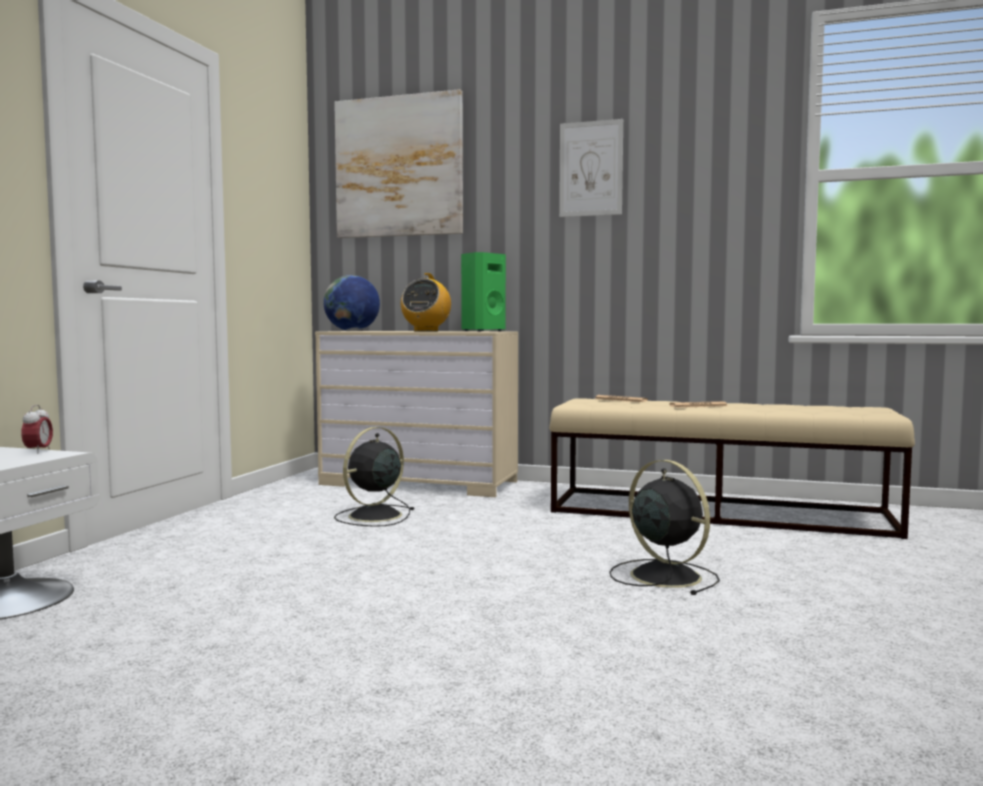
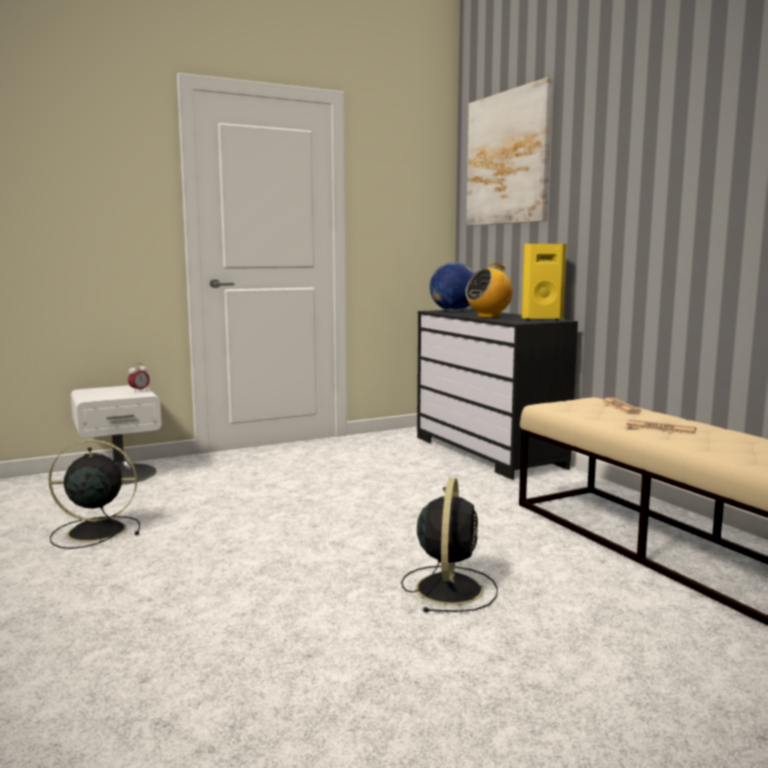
camera: 45 degrees right, 5 degrees up
(373, 516) = (387, 472): black fan -> black fan (94, 531)
(420, 483) = (488, 452): beige dresser -> black dresser
(482, 331) = (540, 319): green speaker -> yellow speaker
(591, 169) = (649, 147): picture -> none

